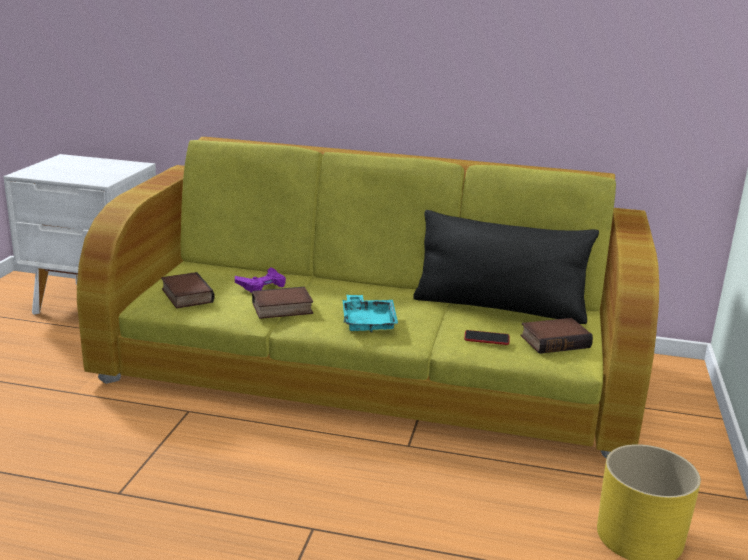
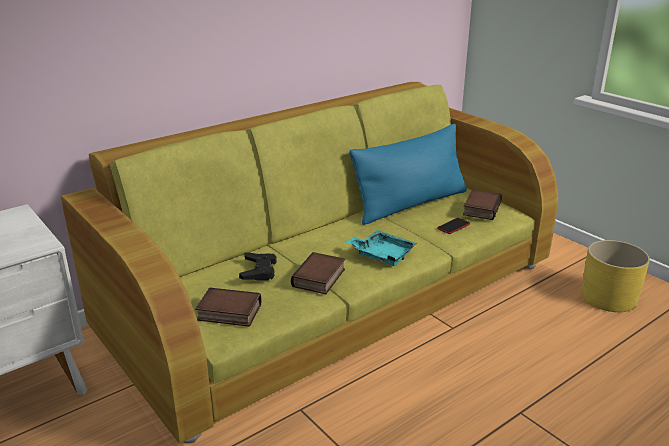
camera: 50 degrees left, 5 degrees up
(262, 285) = (259, 270): purple game controller -> black game controller
(499, 307) = (411, 204): black pillow -> blue pillow

